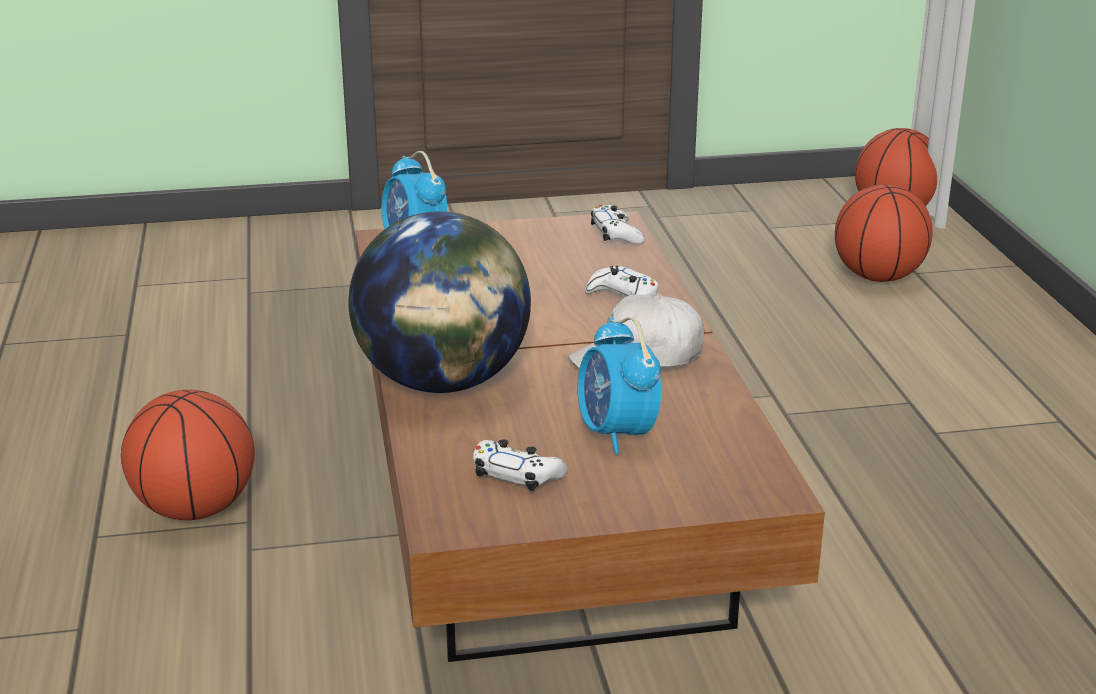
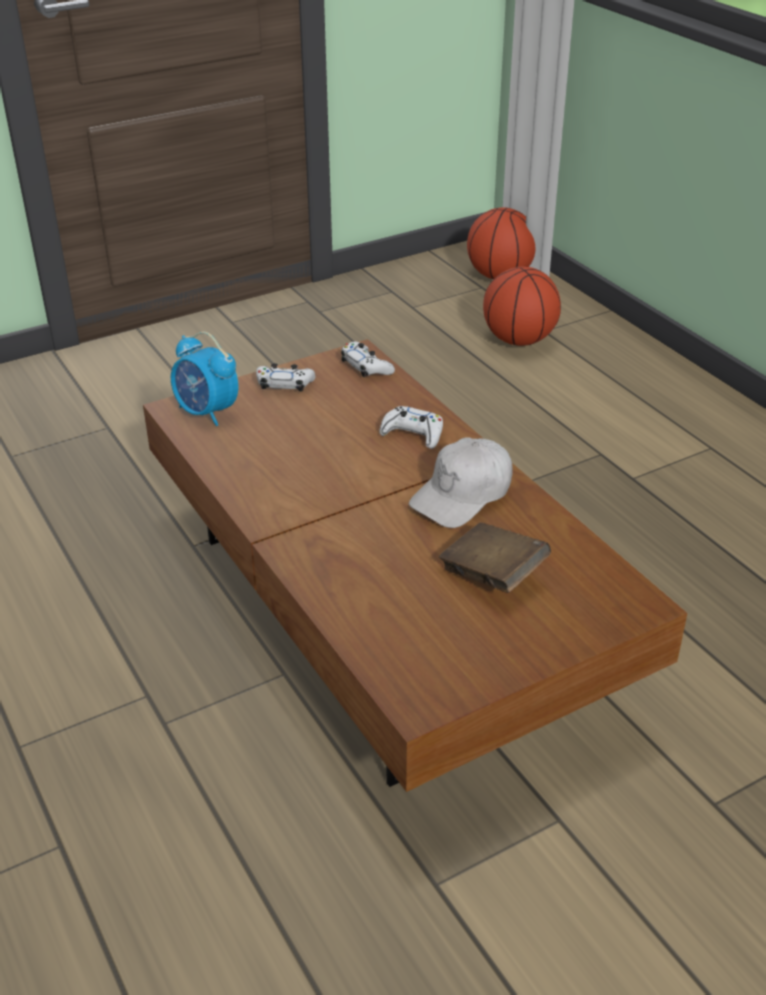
camera: 20 degrees left, 10 degrees up
(195, 510) = (93, 696): basketball -> none
(443, 382) = (322, 555): globe -> none
(517, 475) = (441, 637): white game controller -> white game controller (285, 384)
(616, 434) = (492, 575): alarm clock -> brown book

